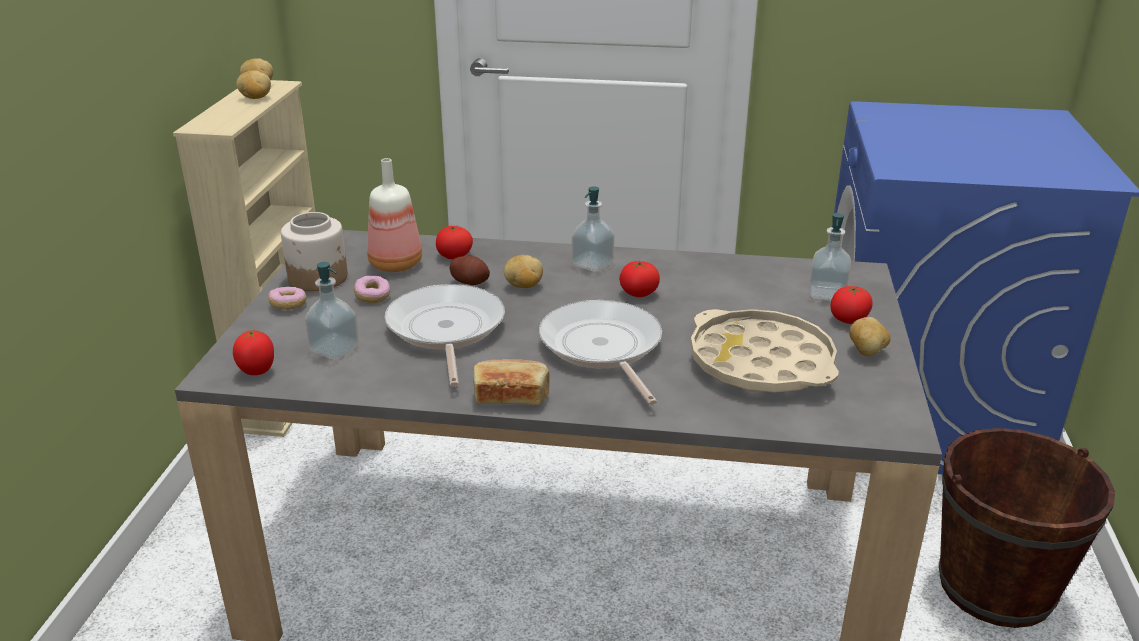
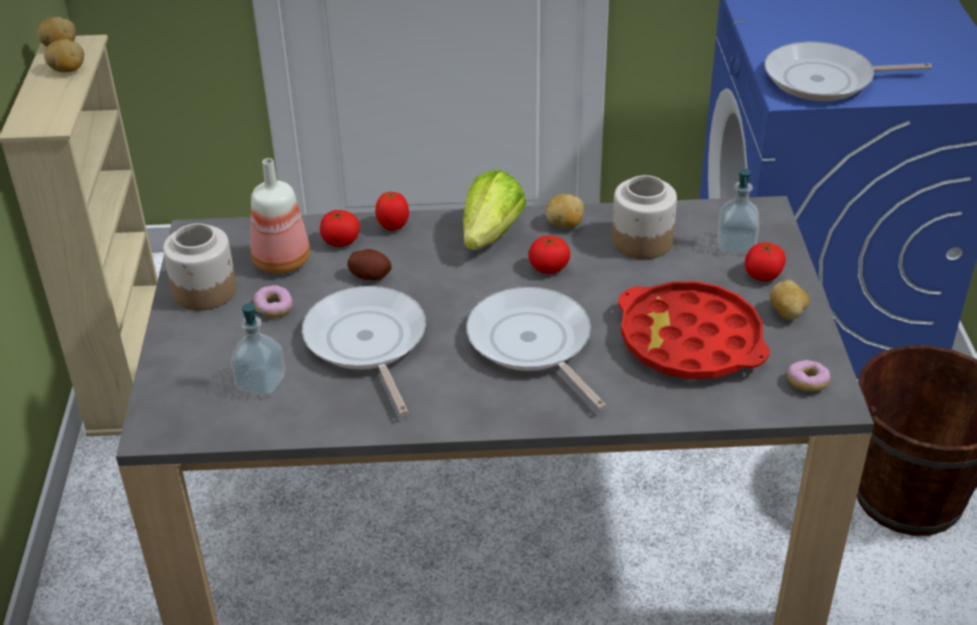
camera: 10 degrees left, 10 degrees up
(257, 372) = (193, 422): tomato -> tomato (393, 227)
(288, 305) = (188, 332): donut -> donut (807, 383)
(511, 396) = (461, 416): bread -> none
(523, 286) = (428, 274): potato -> potato (564, 224)
(592, 264) = (490, 235): soap dispenser -> lettuce
(734, 283) = (641, 242): none -> jar
(761, 363) = (690, 341): beige tray -> red tray
(935, 163) = (825, 80): none -> frying pan

